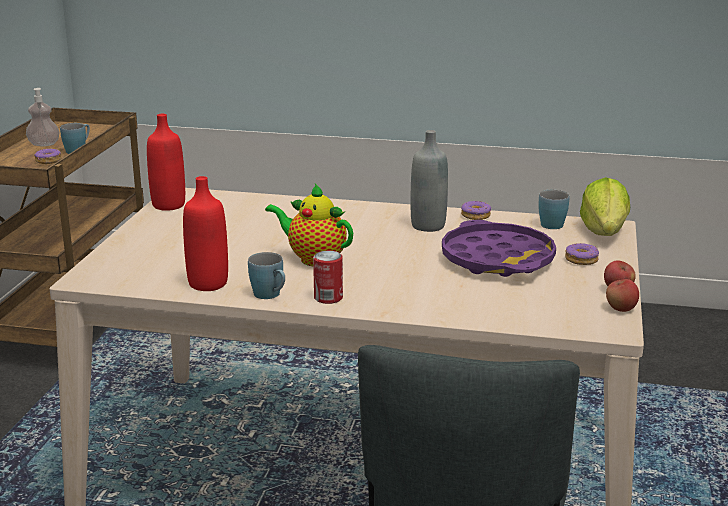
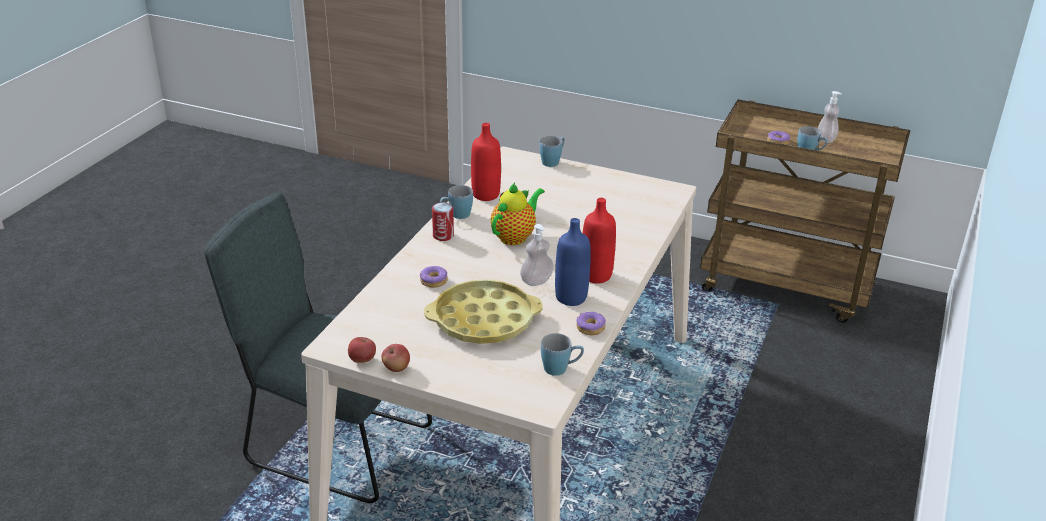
camera: 100 degrees right, 10 degrees up
(103, 253) = (553, 161): none -> blue mug
(168, 205) = (647, 185): red bottle -> red bottle (596, 275)
(406, 242) = (536, 281): none -> soap dispenser
(428, 226) = (571, 297): grey bottle -> blue bottle
(497, 259) = (483, 320): purple tray -> yellow tray
(581, 260) = (465, 365): donut -> donut (434, 281)
(604, 232) = (526, 396): lettuce -> none

